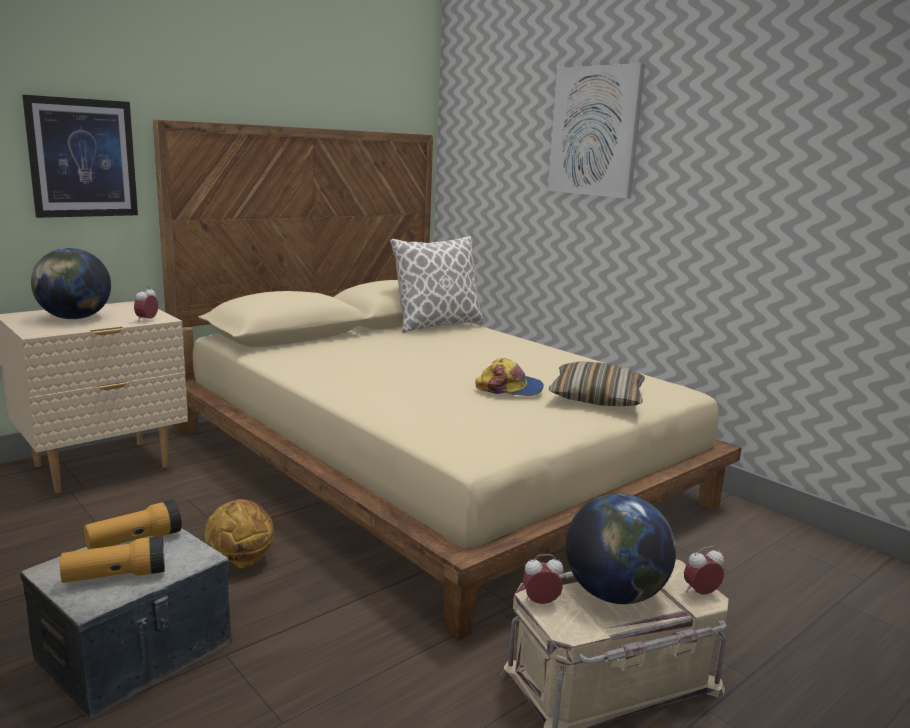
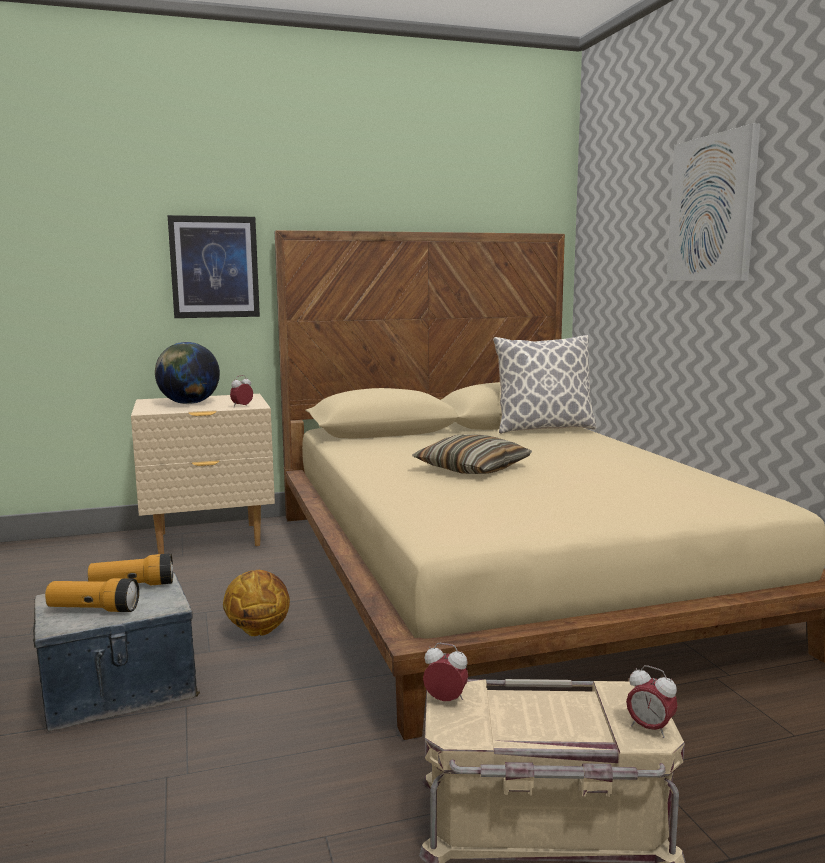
camera: 25 degrees right, 5 degrees down
(510, 388) = (552, 485): cap -> none
(596, 398) = (650, 502): pillow -> pillow (473, 469)
(615, 594) = (543, 710): globe -> none
(700, 593) = (649, 728): alarm clock -> alarm clock turned 150 degrees counterclockwise

